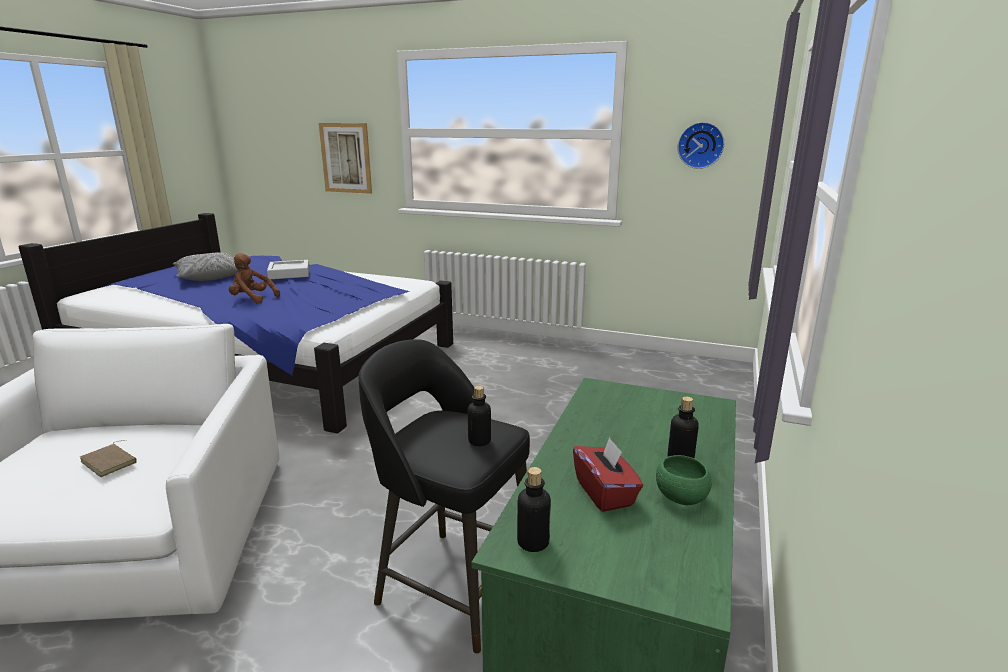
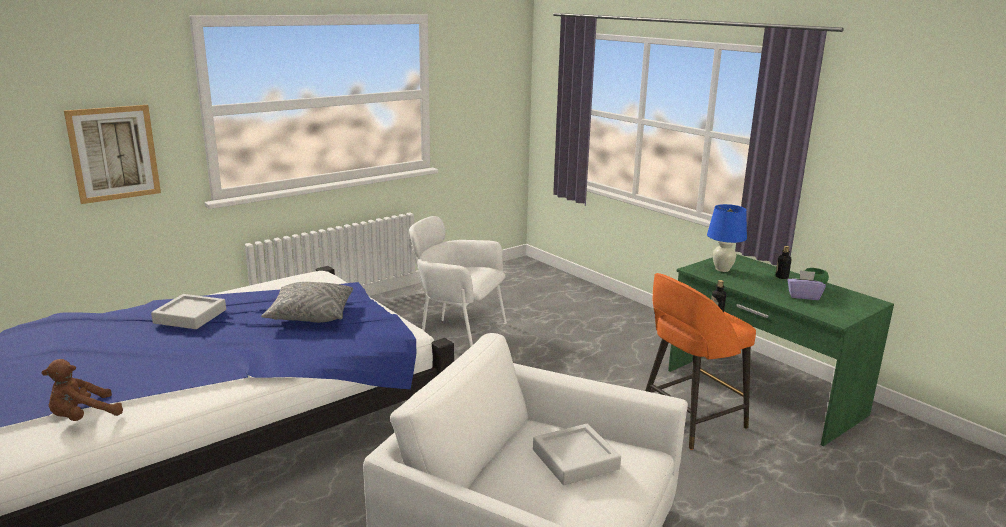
camera: 60 degrees left, 0 degrees up
(111, 462) = (575, 459): brown book -> grey tray
(209, 277) = (95, 362): grey pillow -> grey pillow (310, 316)
(252, 299) = (264, 347): brown plush toy -> brown plush toy (83, 417)
(453, 584) = (689, 421): black stool -> orange stool
(512, 386) = (457, 333): none -> white armchair
(533, 542) = (835, 316): bottle -> none
(605, 493) = (803, 296): red tissue box -> purple tissue box
(633, 406) = (722, 269): none -> blue table lamp
(700, 145) = (483, 97): wall clock -> none

